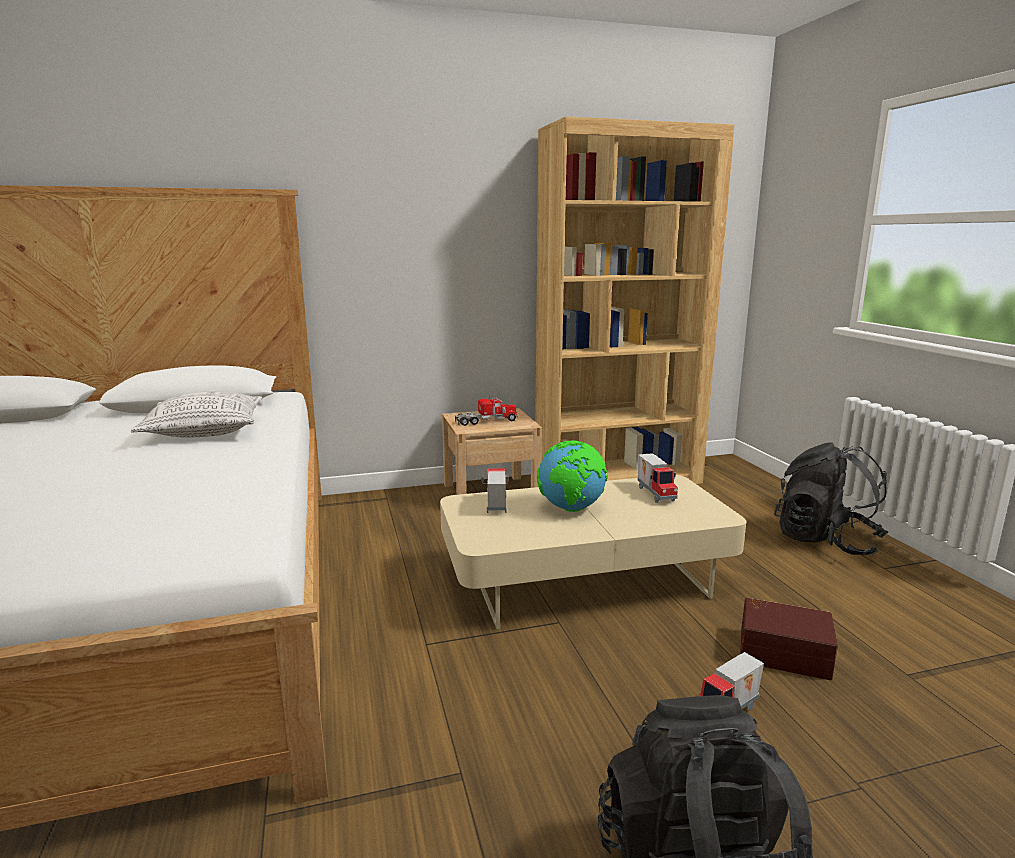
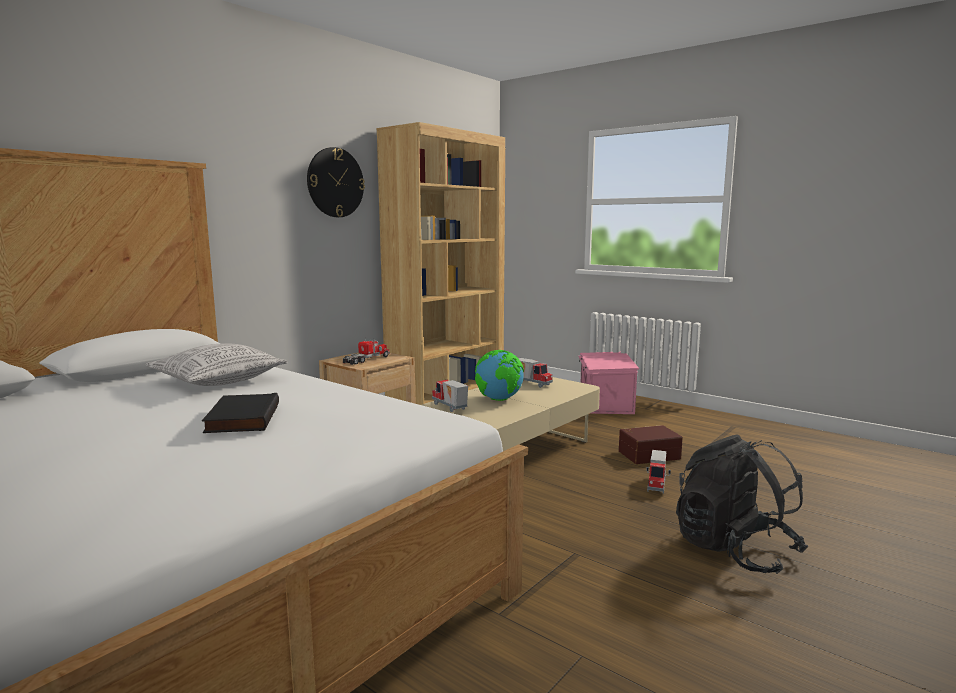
camera: 35 degrees left, 5 degrees down
(101, 484) = (241, 418): none -> black book
(474, 203) = (335, 182): none -> wall clock
(825, 541) = (604, 403): black backpack -> pink storage box

